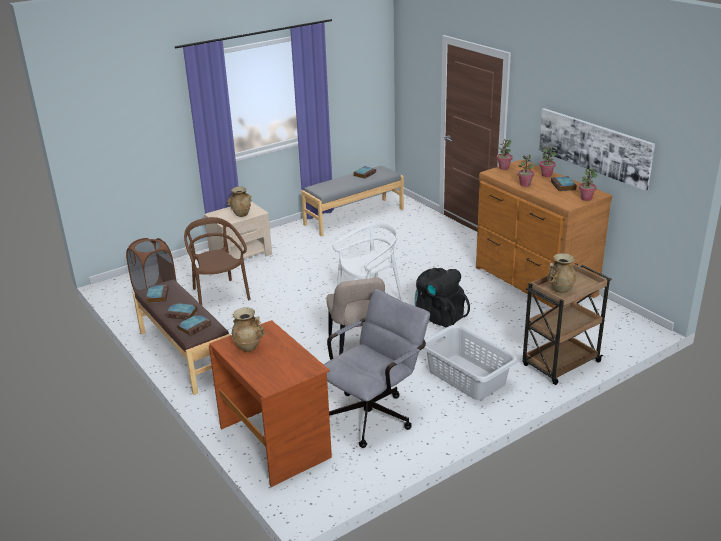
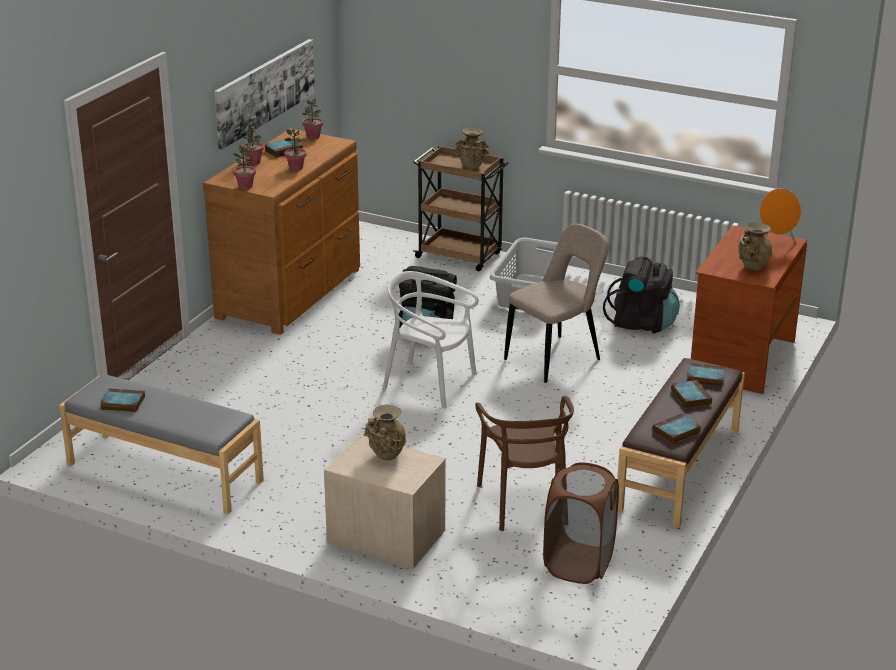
camera: 120 degrees left, 0 degrees up
(219, 295) = (525, 503): brown chair -> brown chair turned 45 degrees counterclockwise
(273, 376) = (775, 244): none -> orange speaker
(374, 414) = (642, 323): grey office chair -> black backpack

